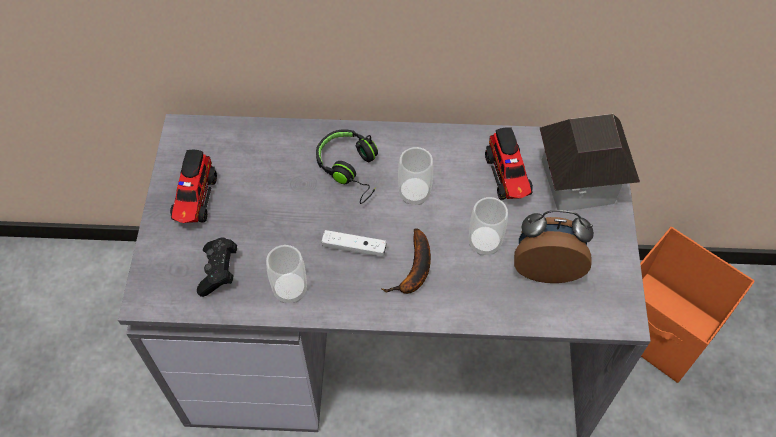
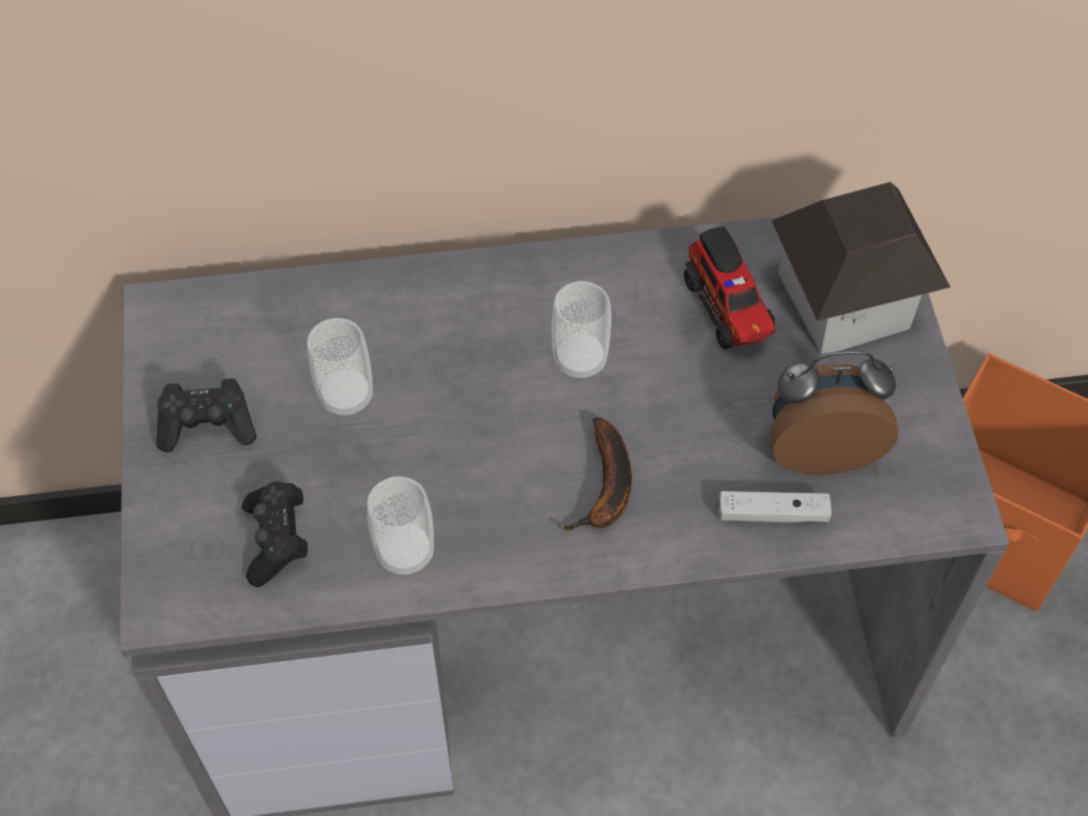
camera: 10 degrees left, 0 degrees up
(195, 200) = (208, 426): toy truck -> black game controller
(351, 169) = (465, 334): black headphones -> none
(354, 248) = (498, 465): white game controller -> white game controller (772, 514)
(484, 243) = (712, 425): cup -> cup (346, 396)

